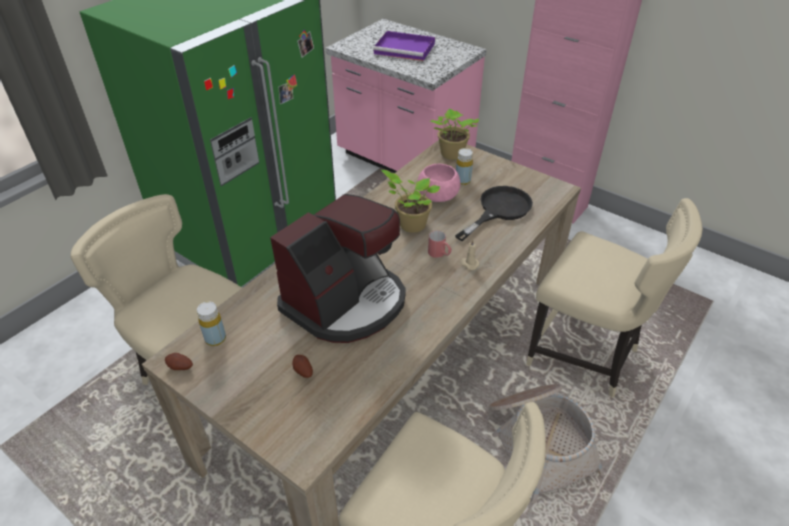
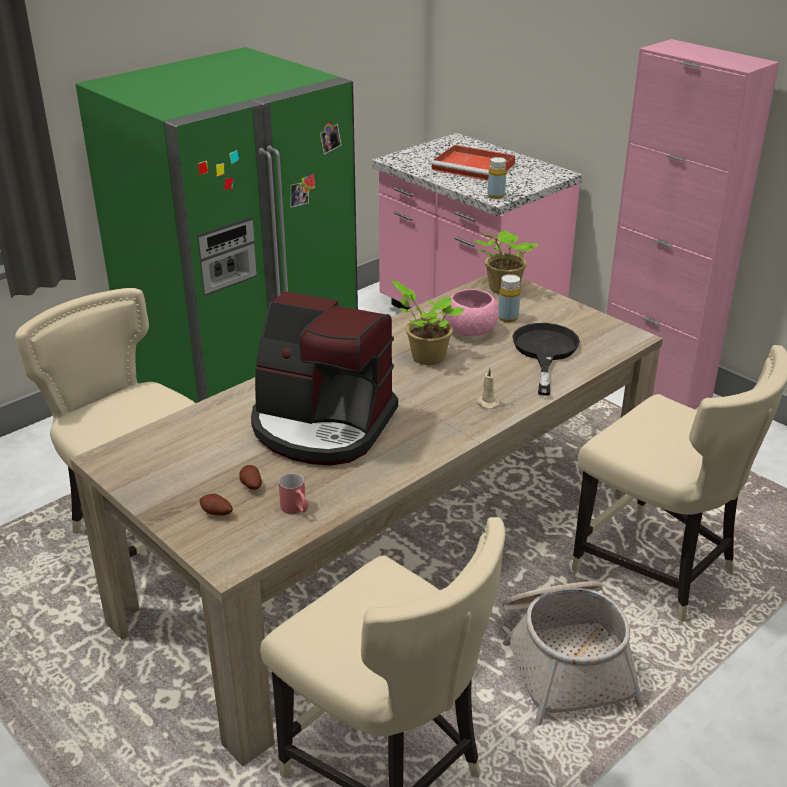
camera: 10 degrees right, 10 degrees down
(180, 367) = (112, 466): potato -> potato (216, 514)
(215, 339) = (159, 444): yellow bottle -> yellow bottle (496, 195)
(346, 302) = (322, 426): coffee machine -> coffee machine turned 60 degrees clockwise
(405, 48) = (475, 167): purple tray -> red tray
(439, 254) = (452, 390): red mug -> red mug (296, 510)
(499, 210) = (544, 352): black frying pan -> black frying pan turned 45 degrees counterclockwise

